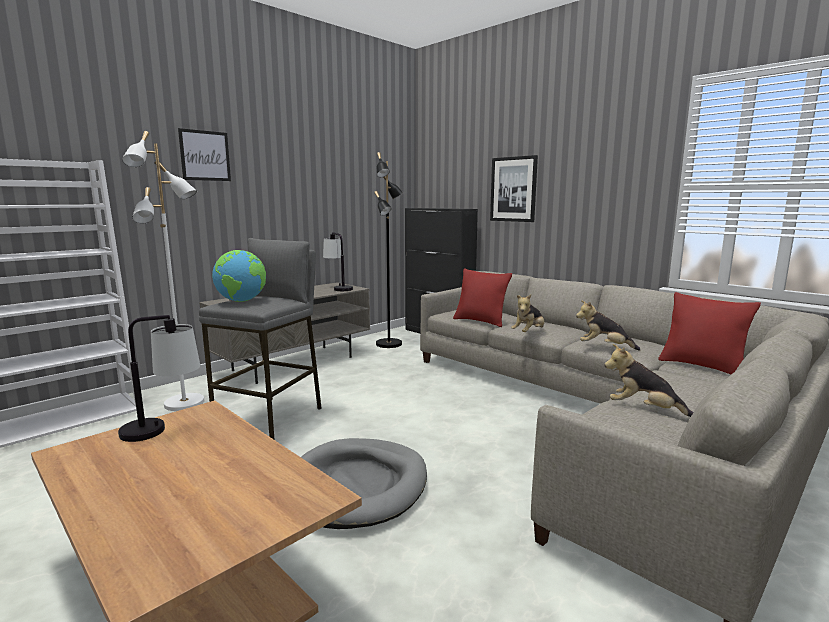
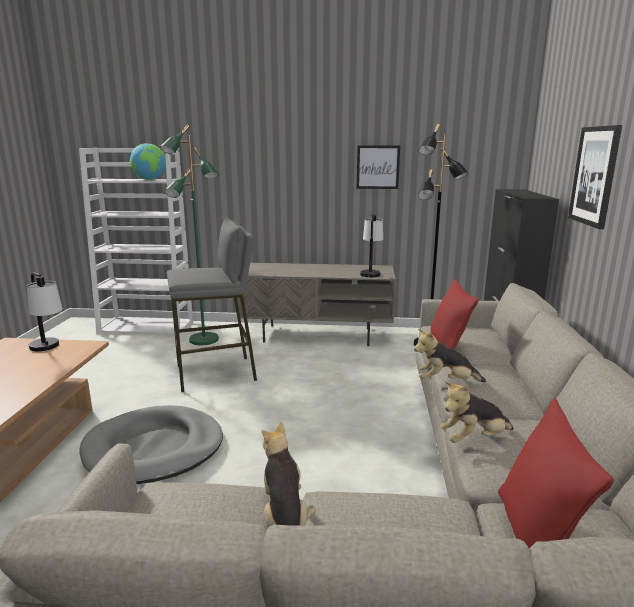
camera: 50 degrees right, 5 degrees up
(185, 404) = (203, 340): white floor lamp -> green floor lamp
(205, 155) = (264, 137): picture -> picture (378, 167)
(242, 301) = (192, 270): globe -> globe (150, 179)
(604, 347) = (474, 439): plush toy -> plush toy turned 90 degrees counterclockwise

